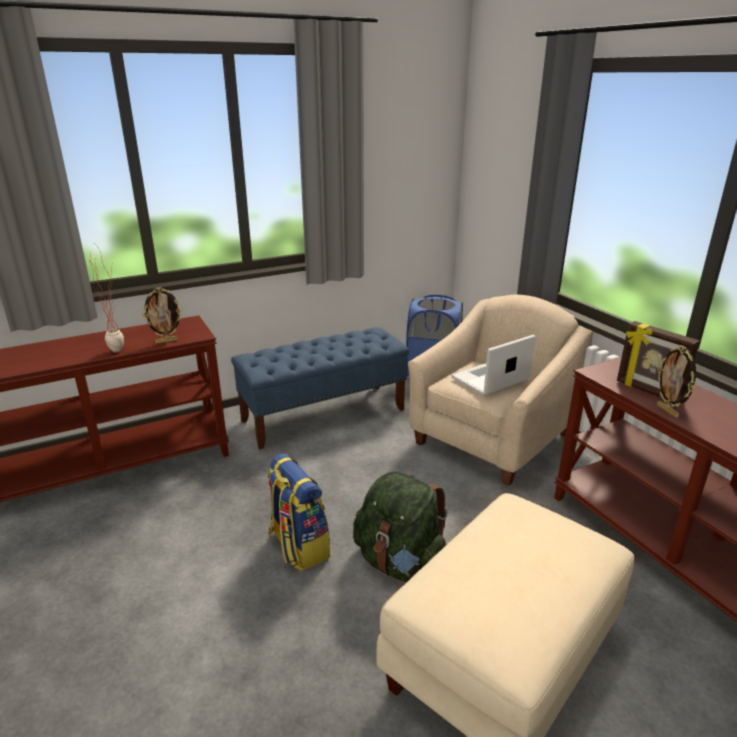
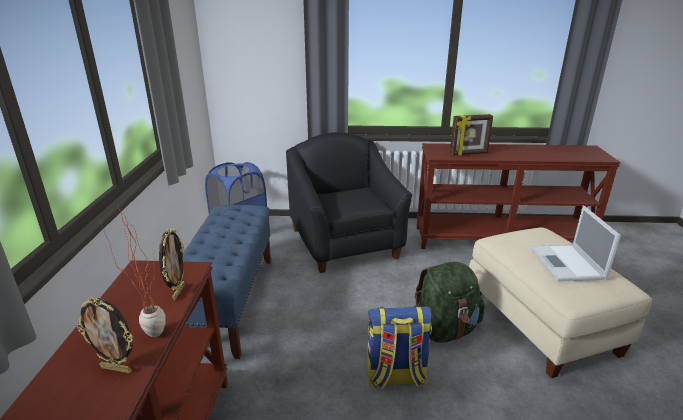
camera: 60 degrees left, 0 degrees up
(489, 379) = (353, 197): laptop -> laptop (567, 264)
(491, 439) = (345, 243): beige armchair -> black armchair
(668, 411) = (492, 157): picture frame -> picture frame (117, 369)

